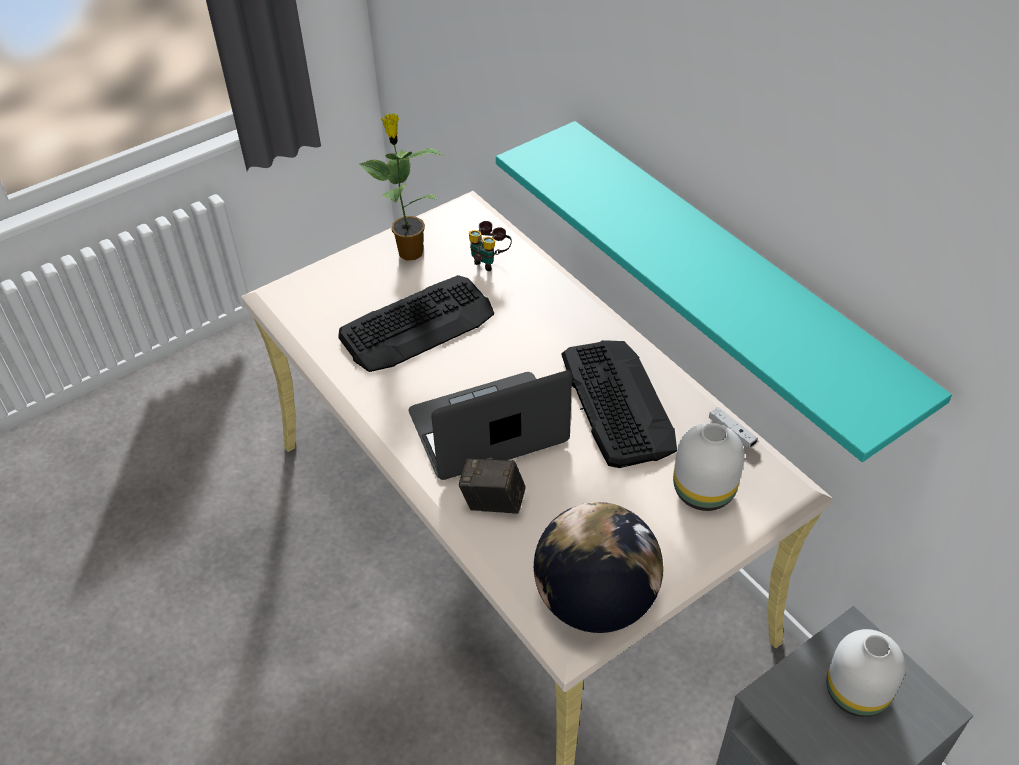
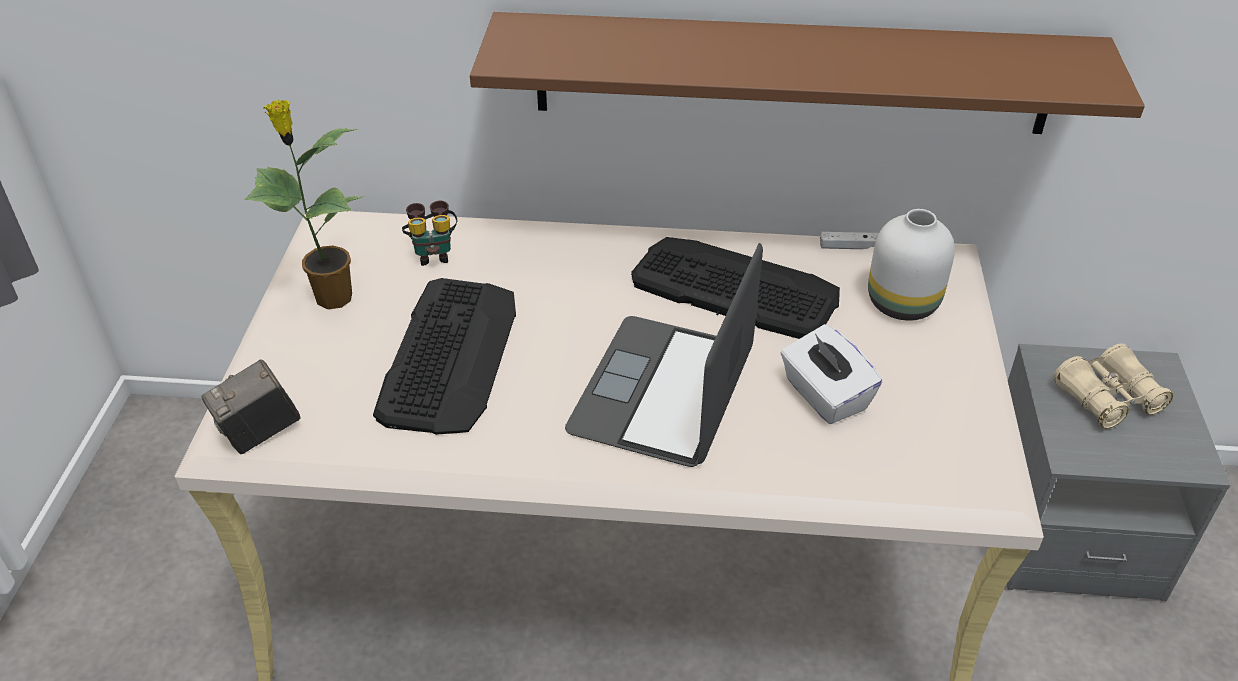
camera: 50 degrees left, 5 degrees down
(493, 503) = (770, 446): camera -> camera (259, 433)
(566, 502) = (824, 396): none -> white tissue box
(595, 600) = (967, 449): globe -> none
(732, 274) = (791, 73): turquoise shelf -> brown shelf
(857, 692) = (1107, 398): white vase -> beige binoculars

